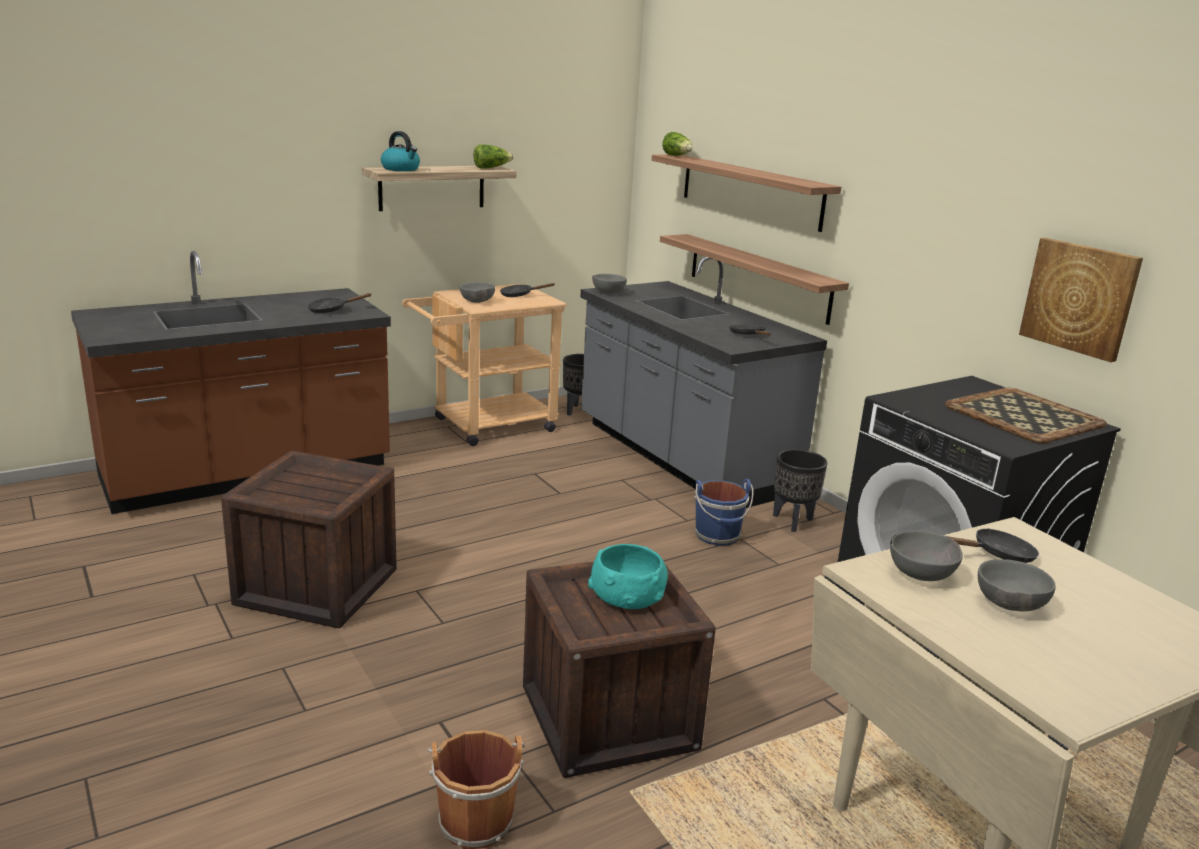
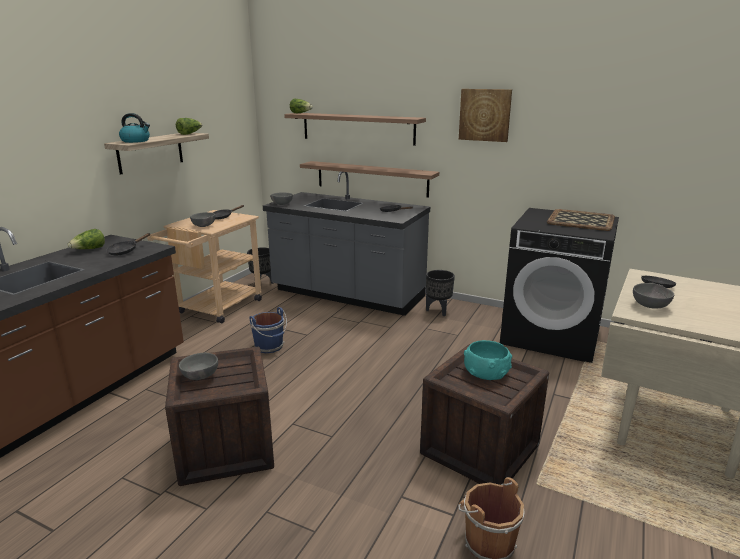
camera: 30 degrees left, 0 degrees up
(300, 300) = (89, 249): none -> lettuce
(718, 536) = (414, 330): blue bucket -> blue bucket (270, 347)
(1008, 605) = (698, 308): grey bowl -> grey bowl (200, 377)
(1080, 298) = (586, 156): picture -> picture (485, 115)

